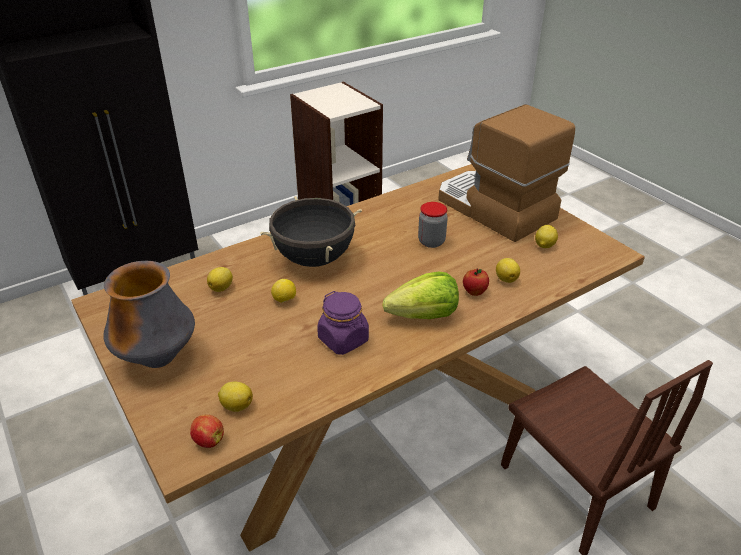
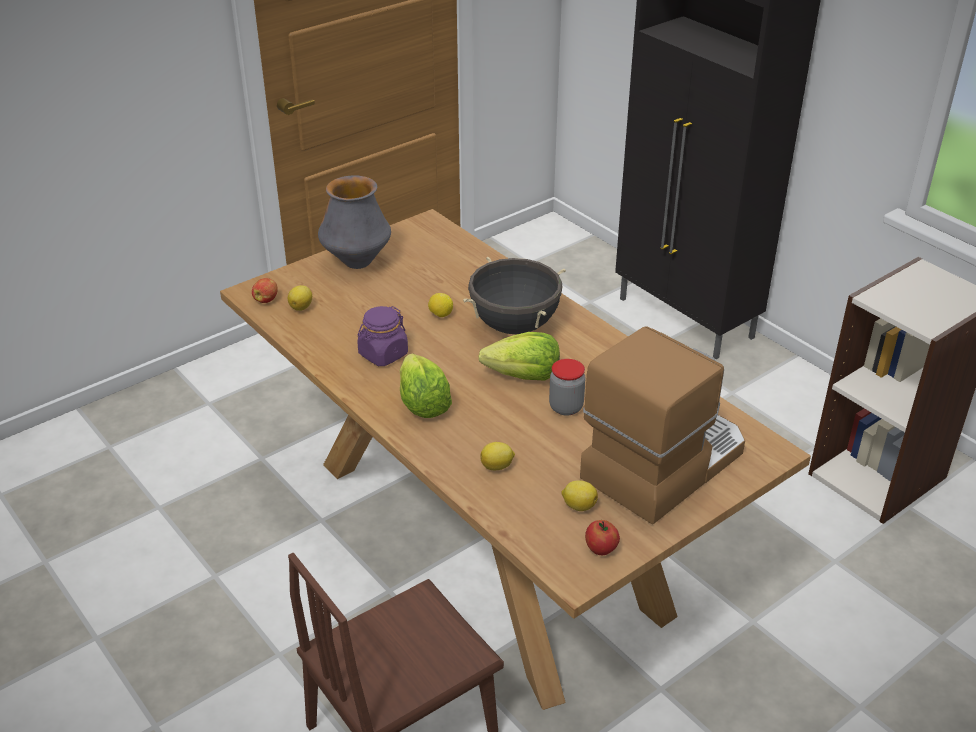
camera: 85 degrees right, 0 degrees up
(222, 288) = (456, 278): lemon -> none
(389, 259) = (523, 376): none -> lettuce
(474, 292) = (468, 440): apple -> apple (601, 549)

